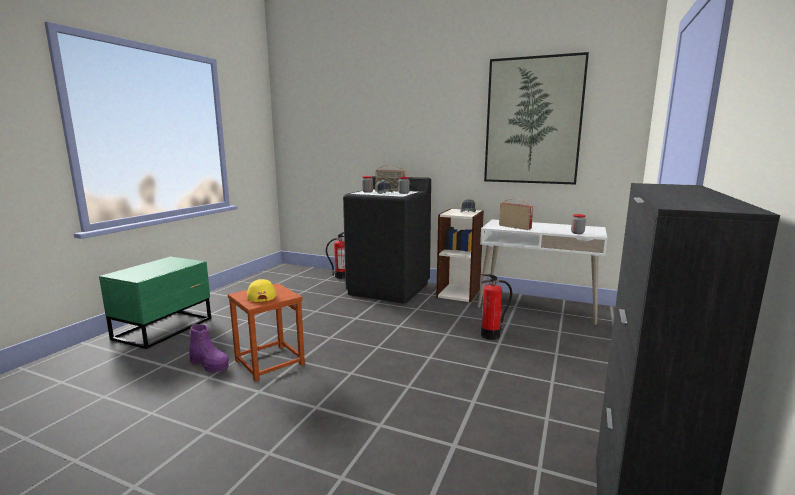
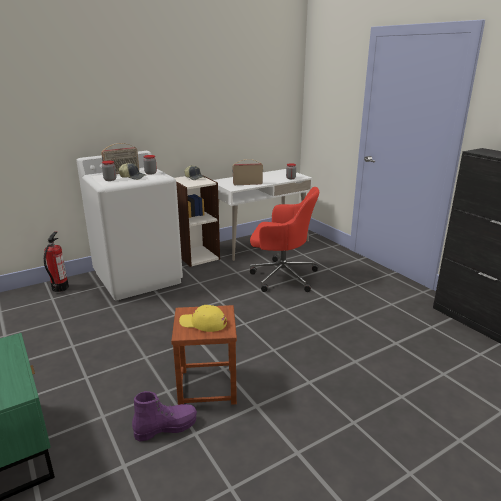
camera: 55 degrees left, 10 degrees up
(389, 289) = (138, 277): black washing machine -> white washing machine
(490, 335) = (281, 276): fire extinguisher -> red office chair
(533, 121) = (231, 86): picture -> none

